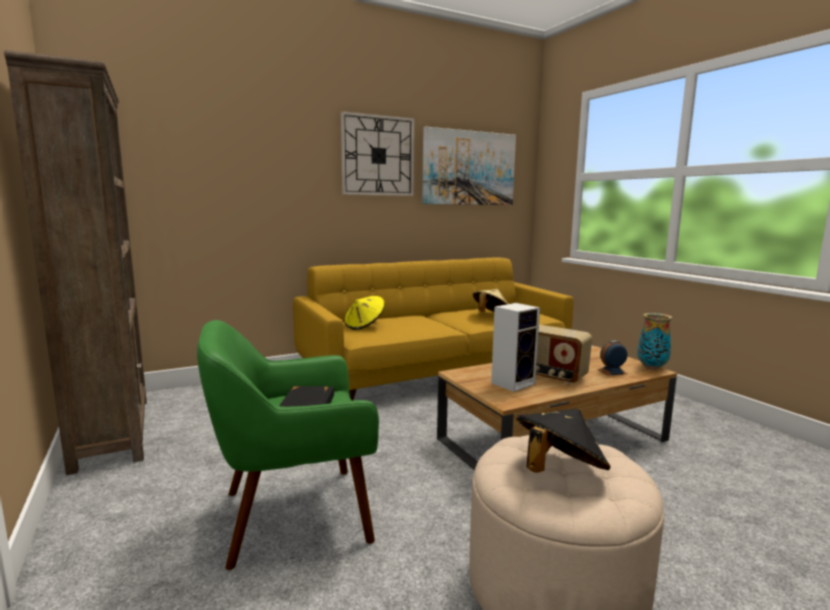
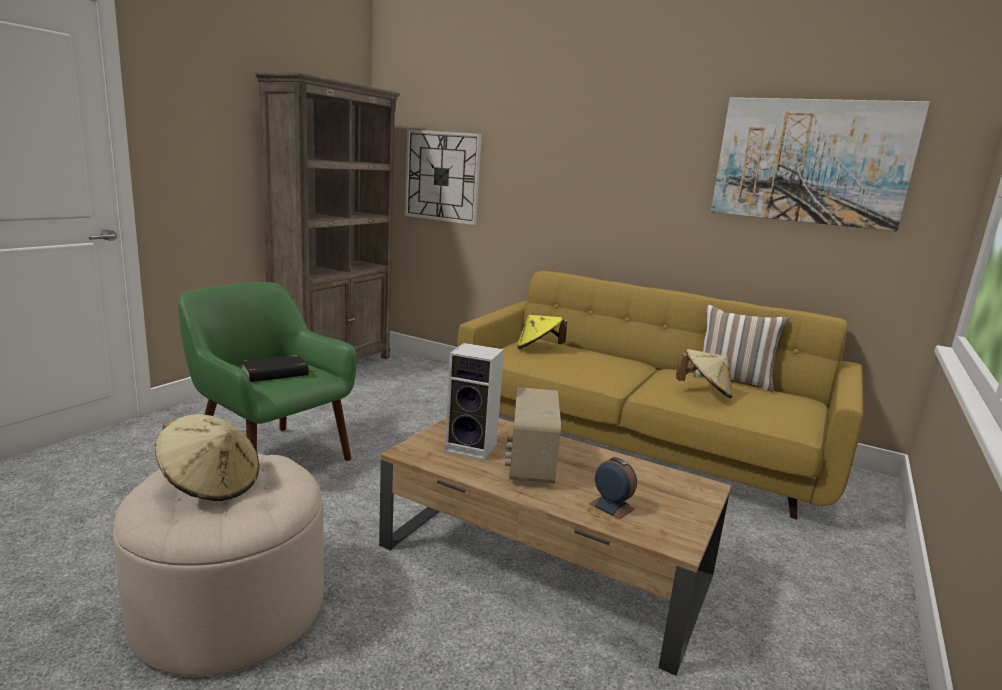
camera: 55 degrees right, 5 degrees up
(378, 156) = (653, 141): wall clock -> wall clock (442, 176)
(474, 307) = (733, 380): none -> pillow
(558, 471) = (211, 484): black hat -> beige hat
(651, 367) = (687, 539): vase -> none

